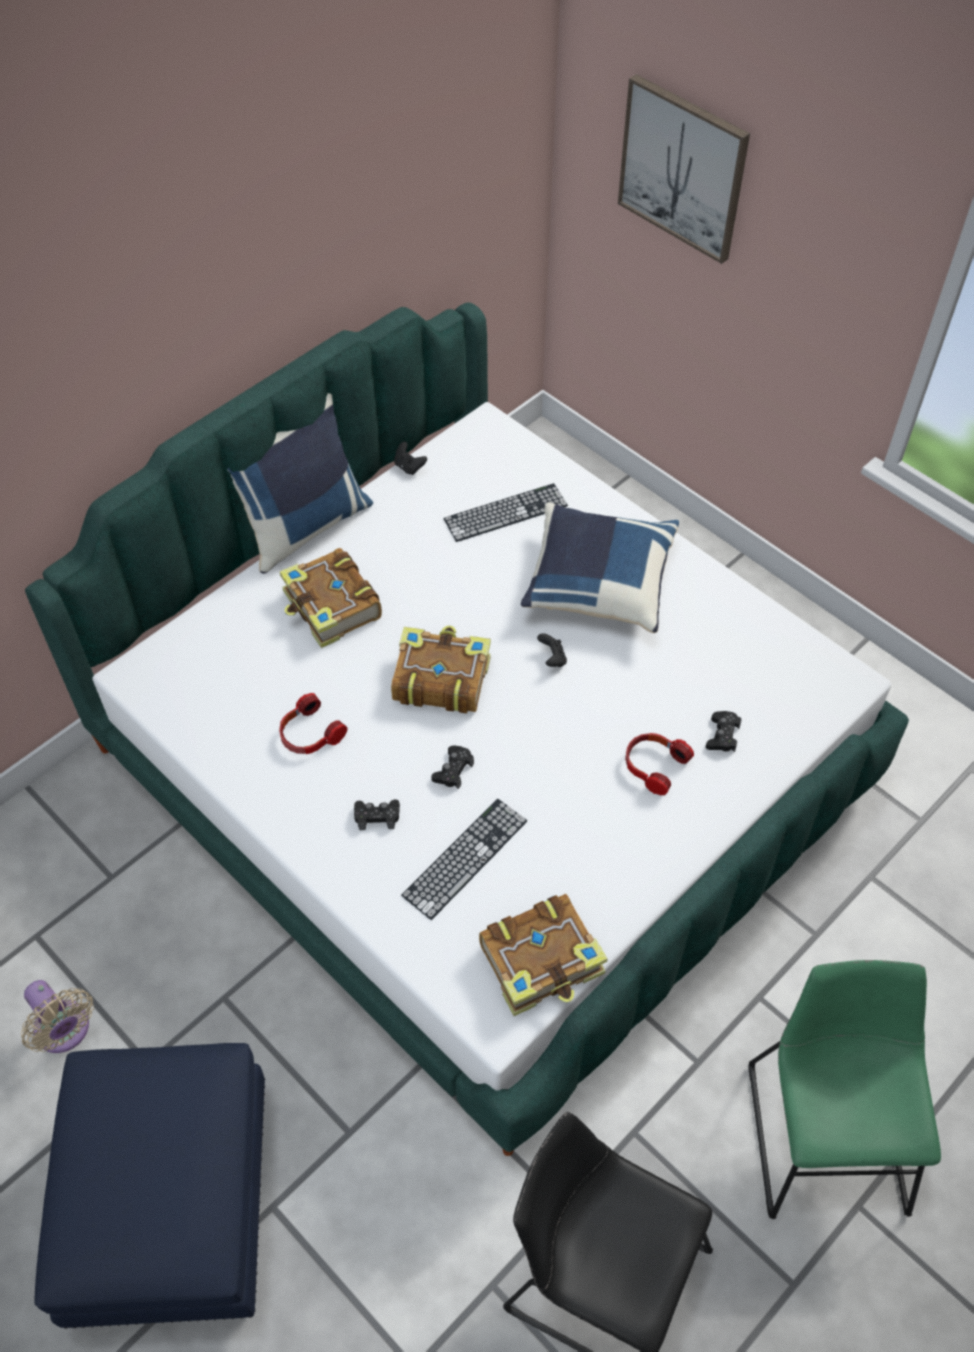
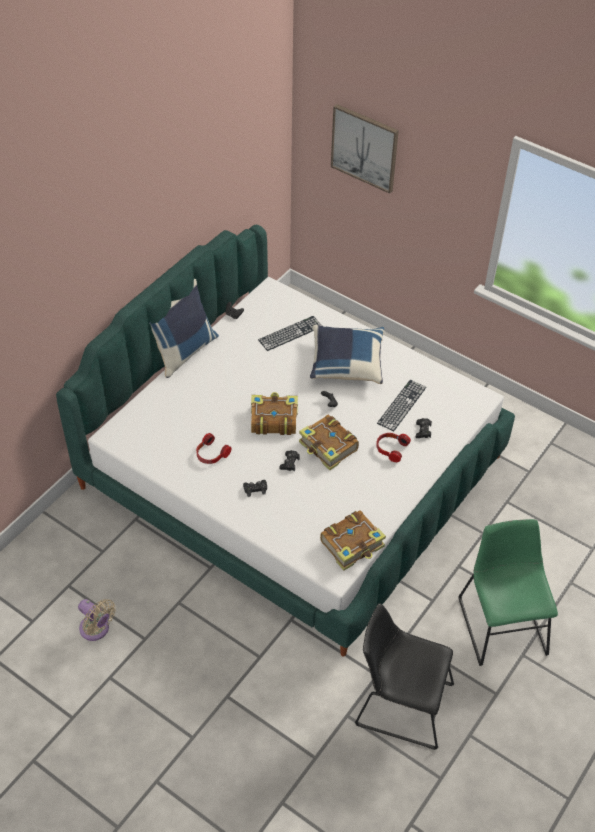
camera: 10 degrees left, 5 degrees down
(172, 1205) = (174, 702): blue ottoman -> none
(331, 607) = (208, 391): book -> book (328, 448)
(465, 858) = (304, 503): keyboard -> keyboard (402, 405)

